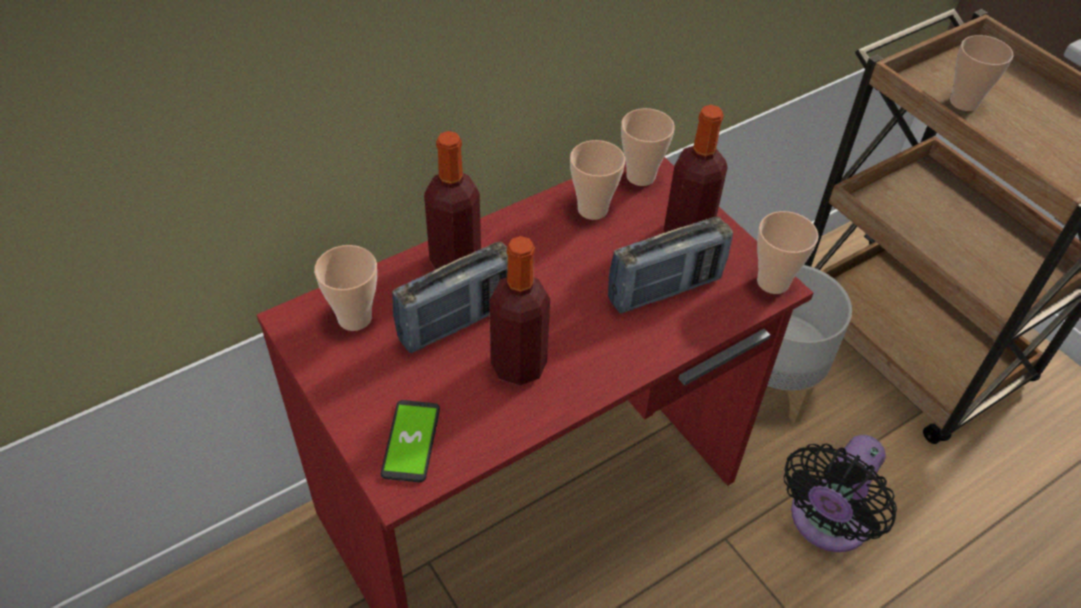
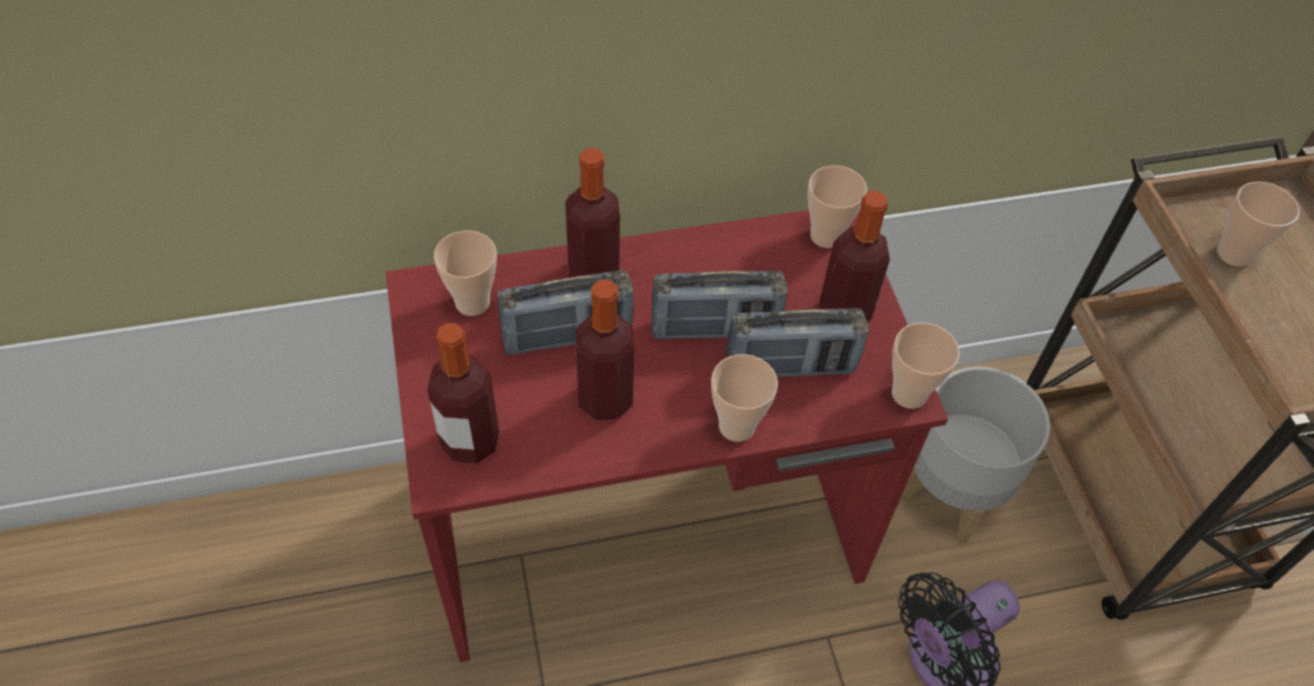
camera: 20 degrees right, 5 degrees up
(411, 441) = (470, 441): phone -> bottle
(585, 277) = (714, 329): none -> radio
(592, 209) = (757, 258): cup -> cup (736, 426)

